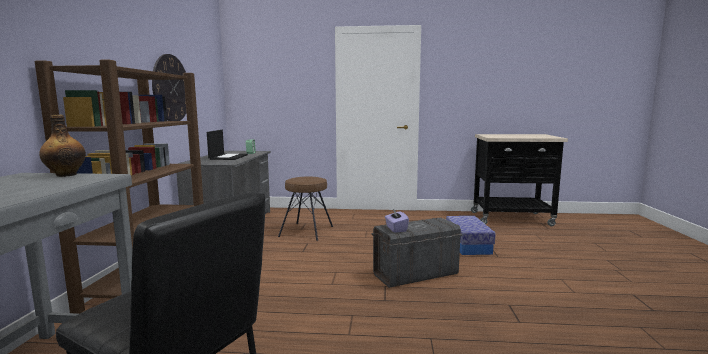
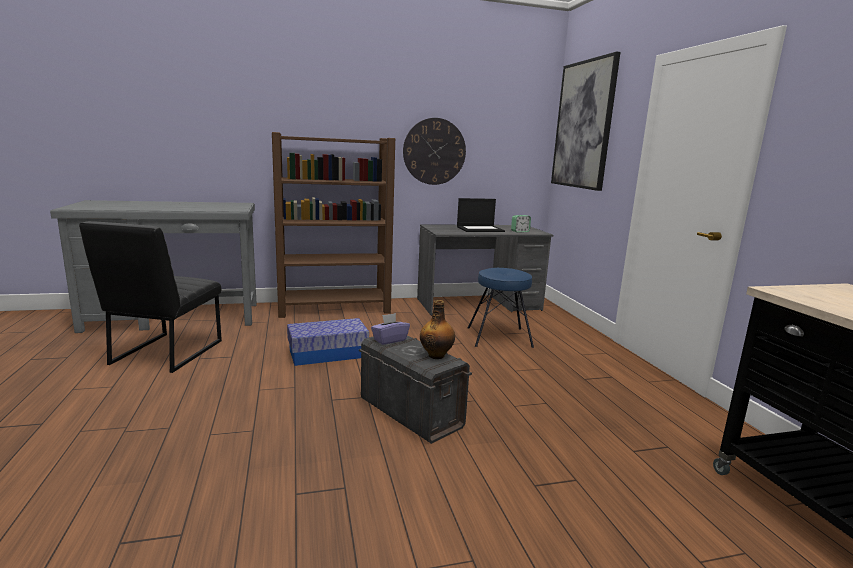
camera: 70 degrees right, 5 degrees up
(66, 175) = (242, 206): bottle -> bottle (436, 355)
(264, 67) = (583, 125): none -> picture
(307, 231) = (499, 337): brown stool -> blue stool
(468, 244) = (568, 453): storage box -> storage box (328, 354)

